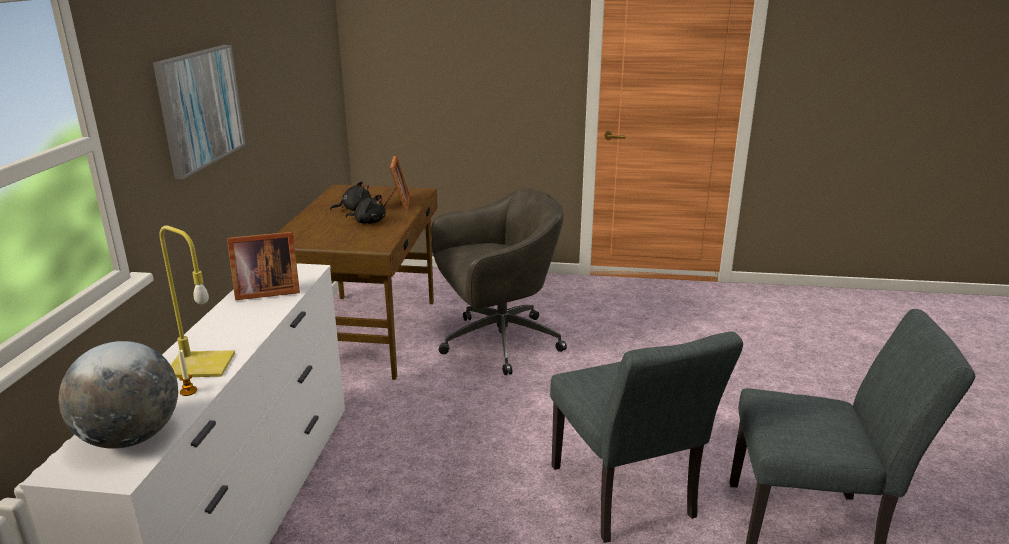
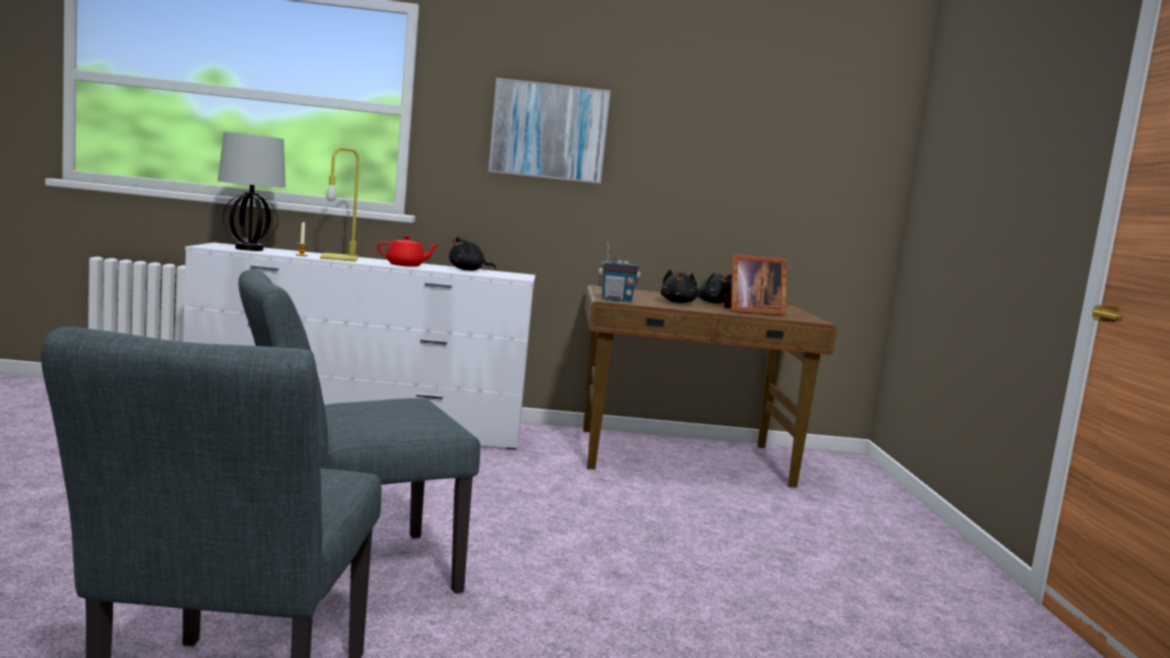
camera: 80 degrees right, 15 degrees down
(130, 437) = (248, 249): globe -> table lamp
(247, 323) = (406, 265): none -> red teapot
(265, 291) = (468, 270): picture frame -> black plush toy
(378, 243) = (616, 300): none -> radio
(497, 342) = (709, 519): grey office chair -> none

